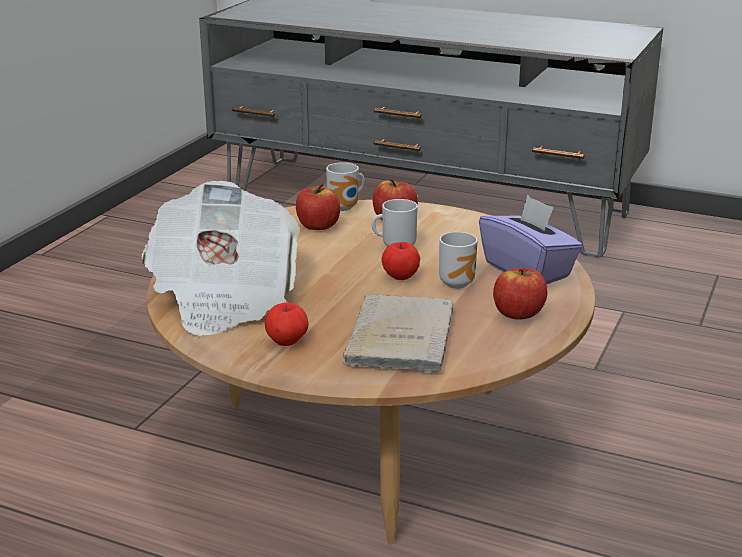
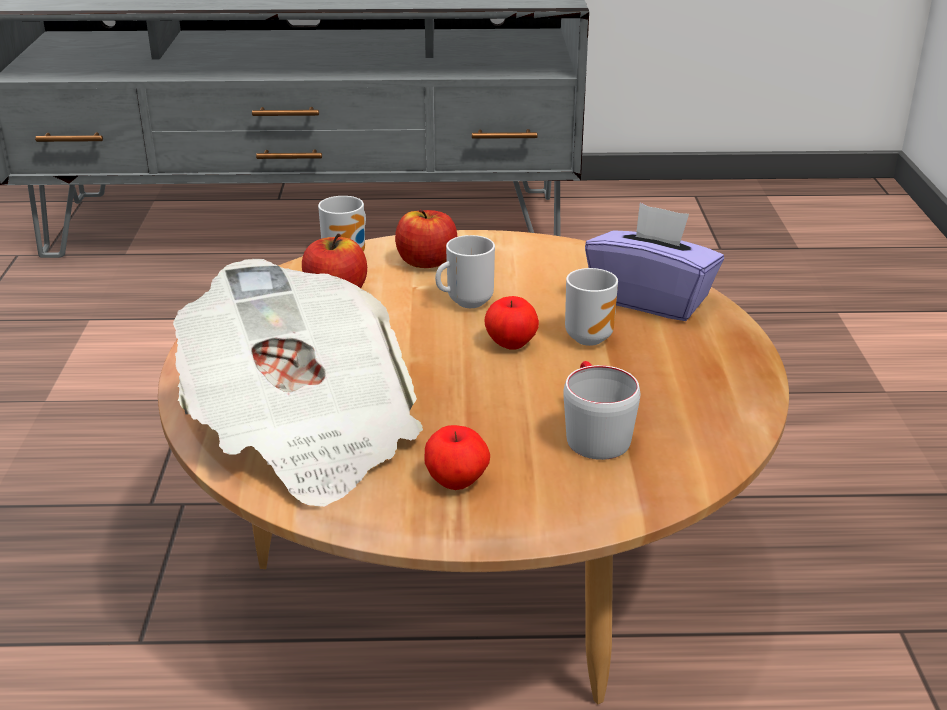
camera: 25 degrees left, 5 degrees up
(401, 336) = (593, 432): beige book -> grey mug
(518, 313) = (698, 363): apple -> none

